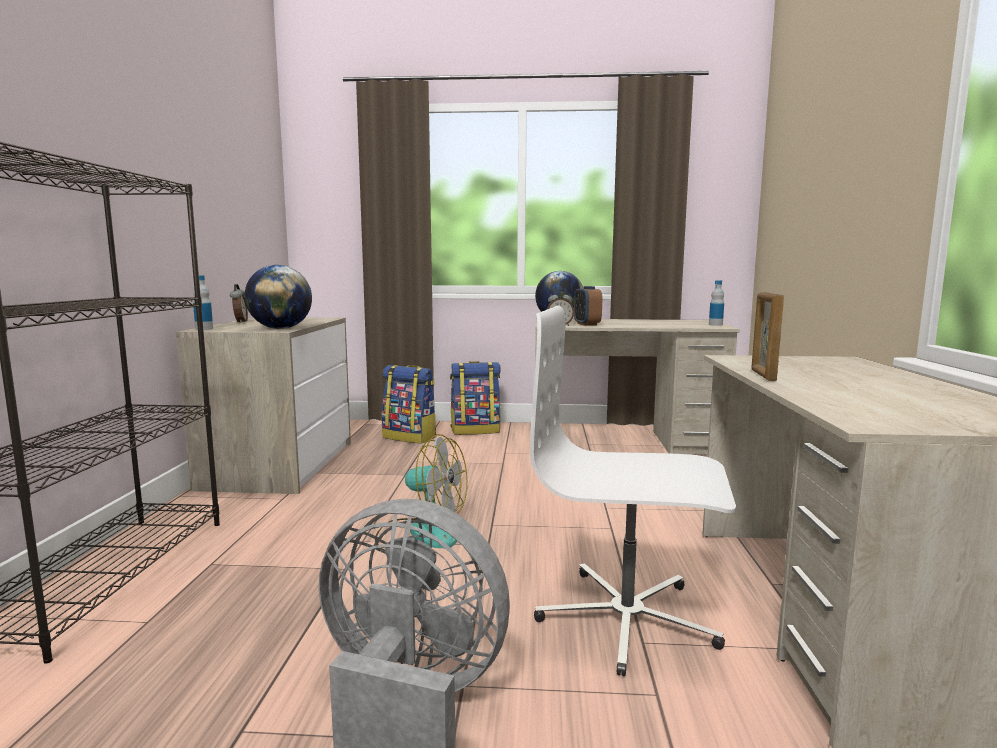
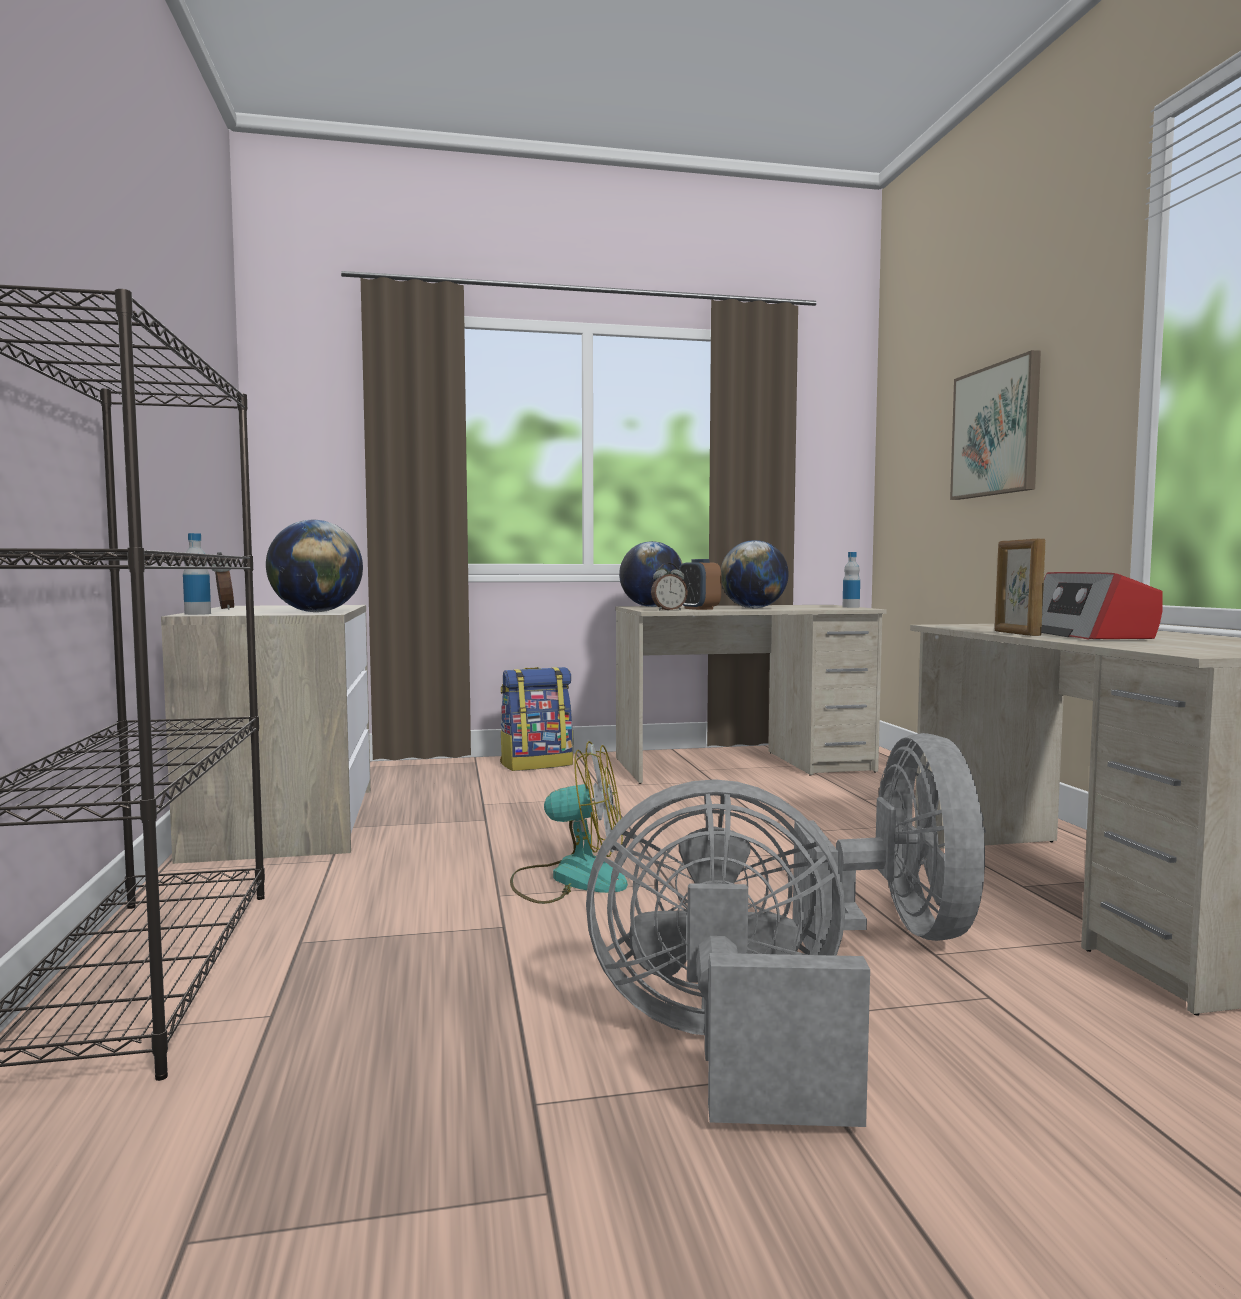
camera: 15 degrees left, 5 degrees down
(410, 437) = (451, 778): backpack -> none
(627, 619) = (899, 935): white office chair -> grey fan
(632, 324) = (753, 608): none -> globe
(827, 381) = (1087, 635): none -> radio
(837, 179) = (996, 430): none -> picture

